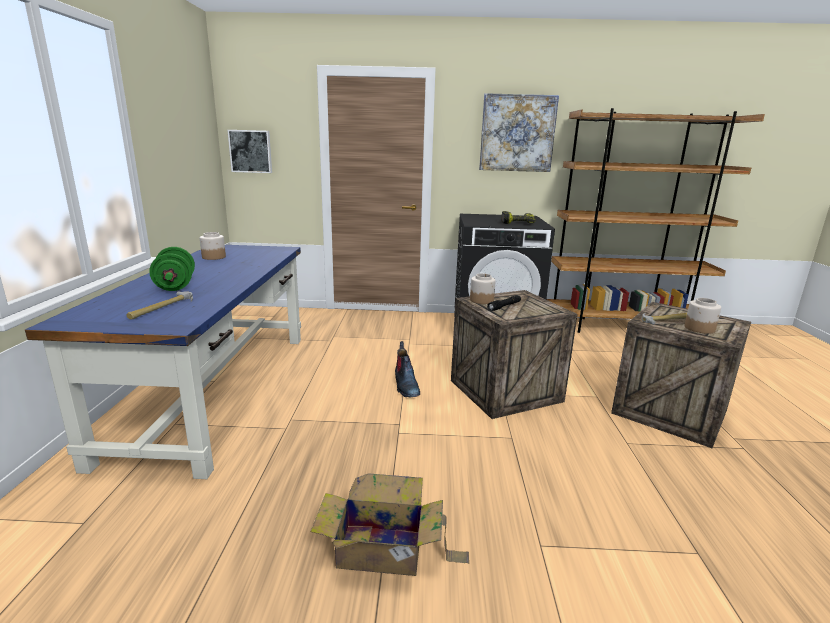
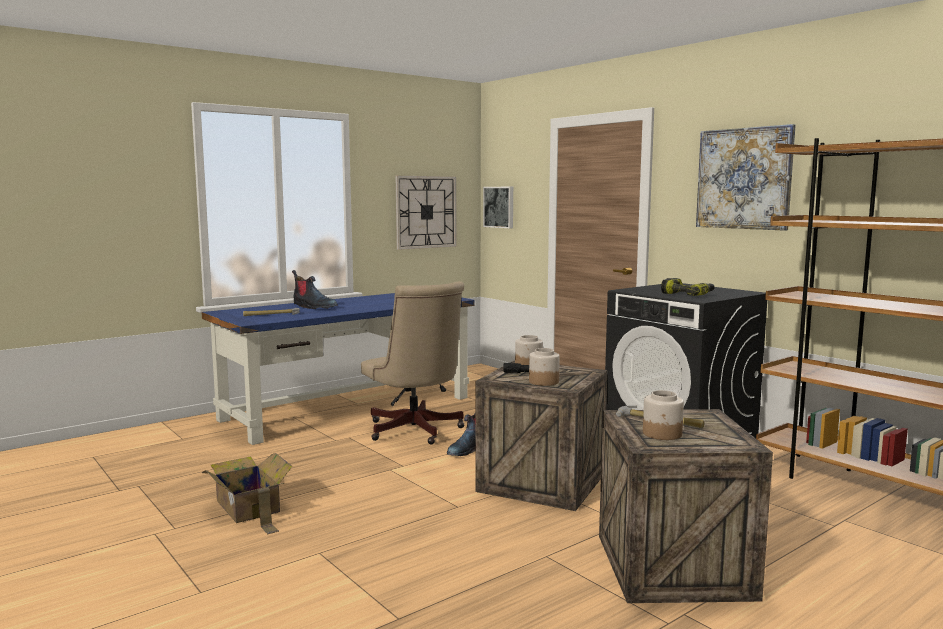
camera: 50 degrees right, 10 degrees down
(175, 286) = (313, 307): green dumbbell -> boot
(189, 157) = (426, 212): none -> wall clock
(213, 257) = (390, 297): jar -> jar (543, 382)
(334, 388) = (415, 432): none -> beige office chair

